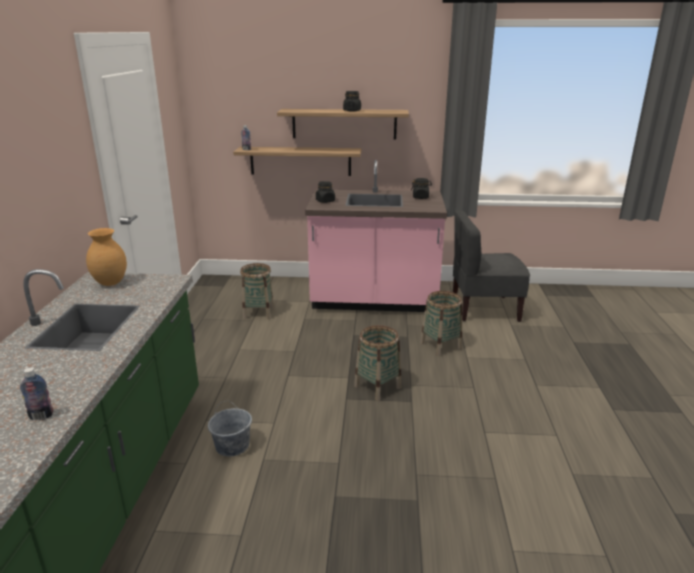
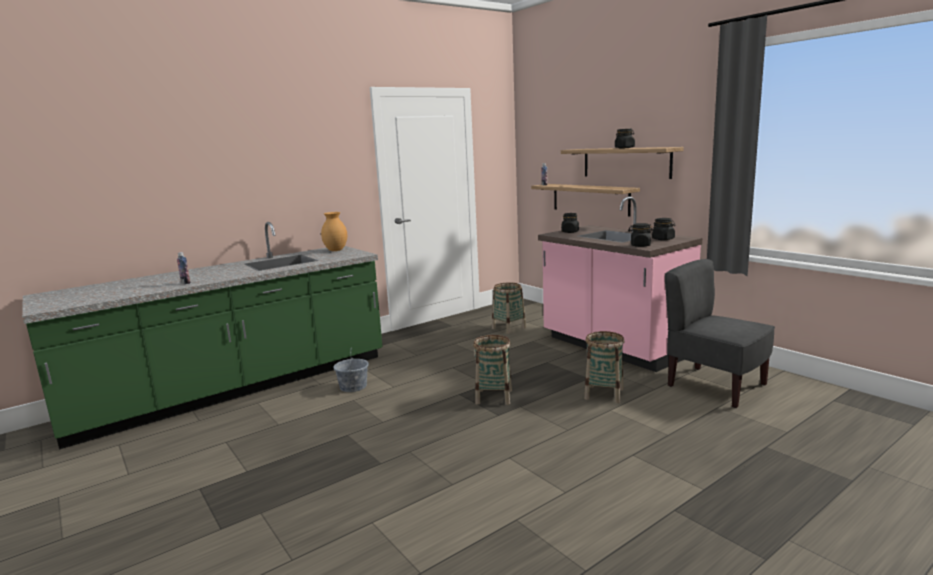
camera: 50 degrees right, 10 degrees down
(425, 208) = (640, 245): none -> black jar

